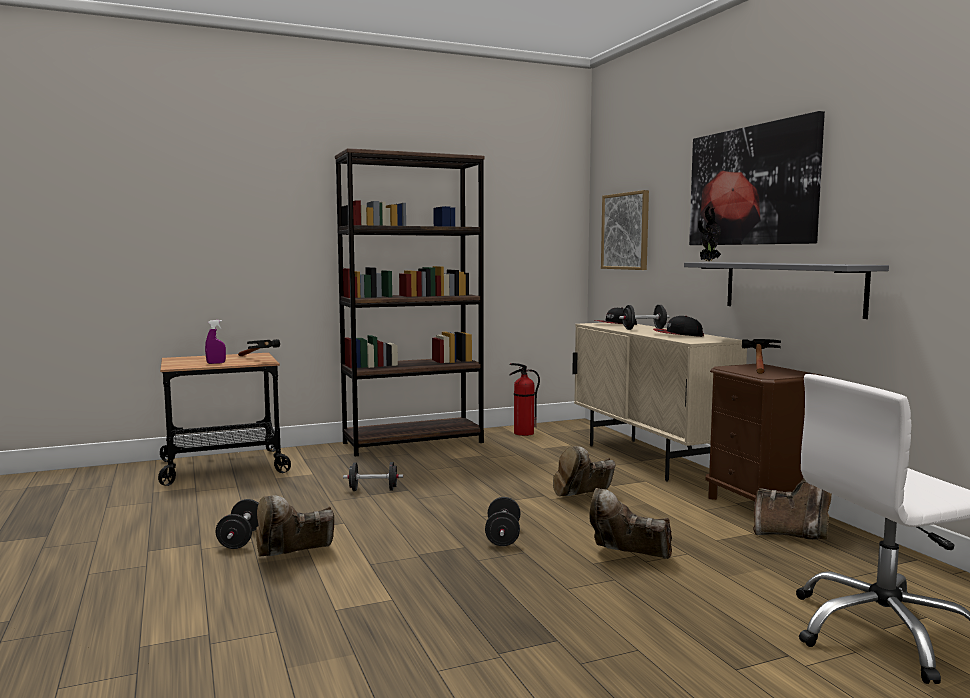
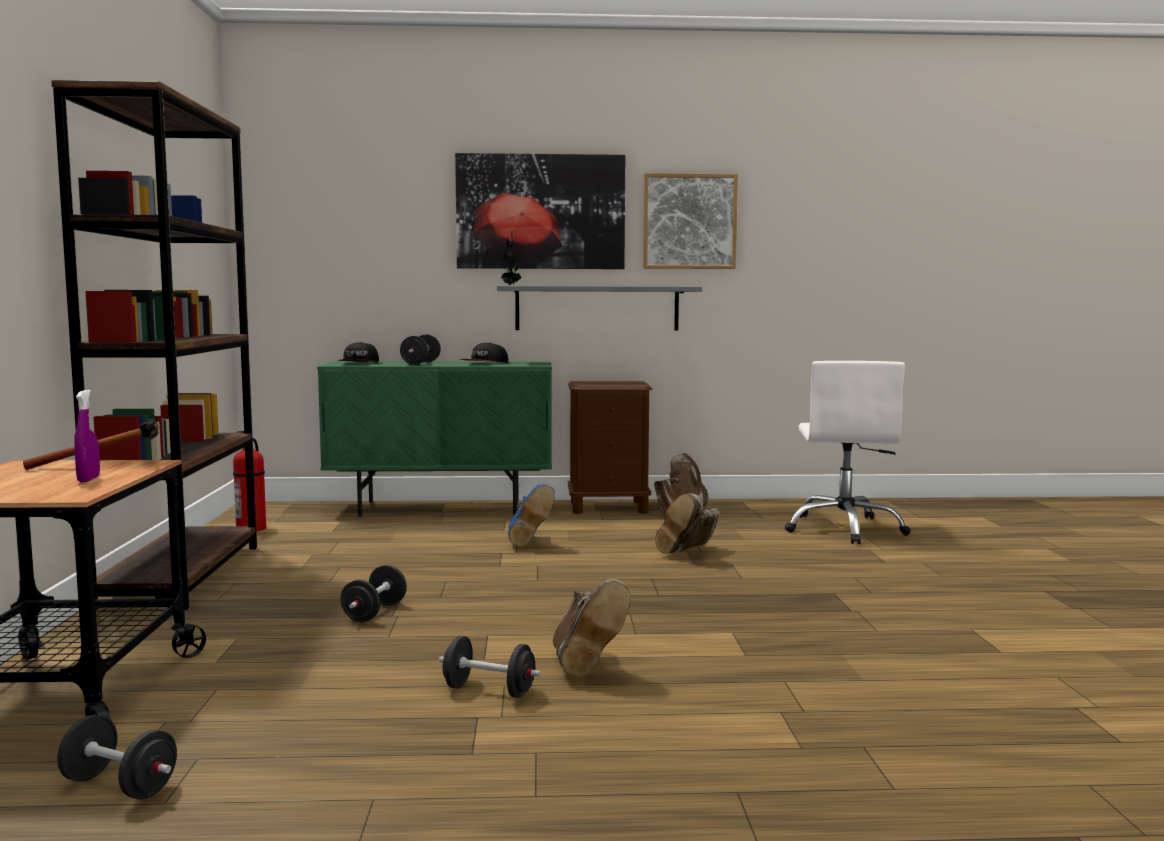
camera: 70 degrees left, 0 degrees up
(503, 537) = (605, 580): black dumbbell -> black dumbbell (119, 786)
(583, 497) = (527, 543): brown boot -> blue boot
(625, 231) = (322, 249): picture -> picture (689, 222)
(649, 459) = (441, 509): beige cabinet -> green cabinet
(758, 366) = (589, 382): hammer -> none

